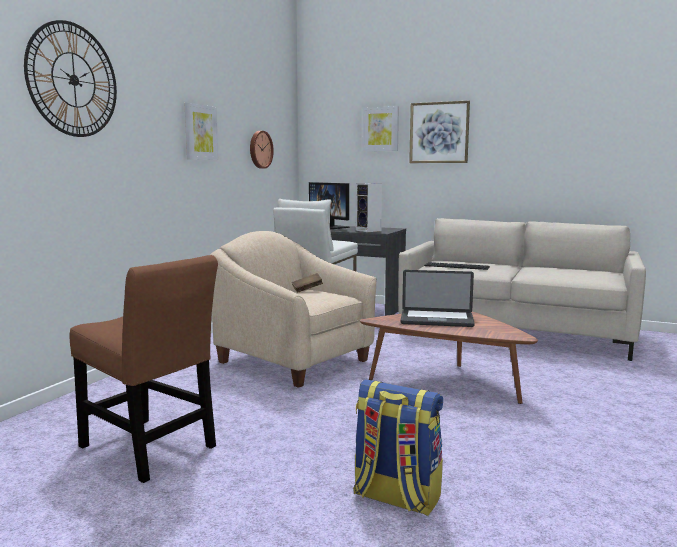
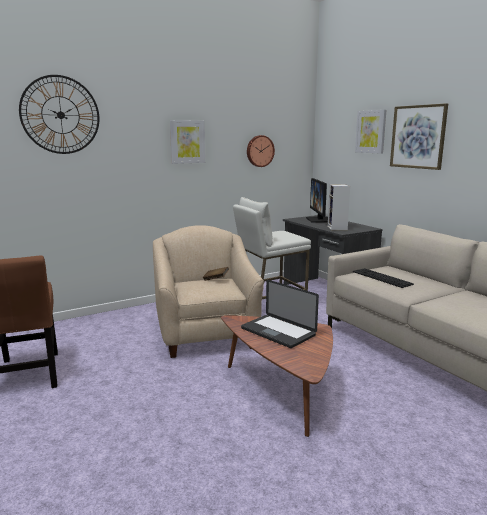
camera: 35 degrees right, 5 degrees up
(395, 497) = (74, 477): backpack -> none

